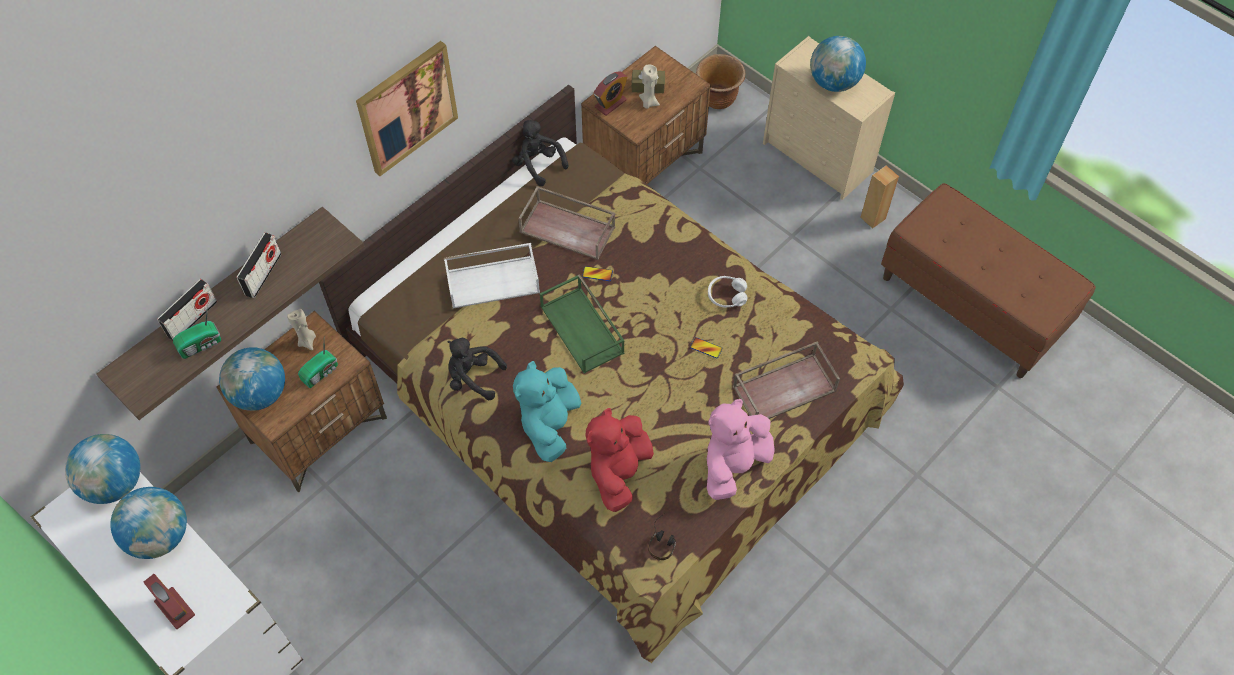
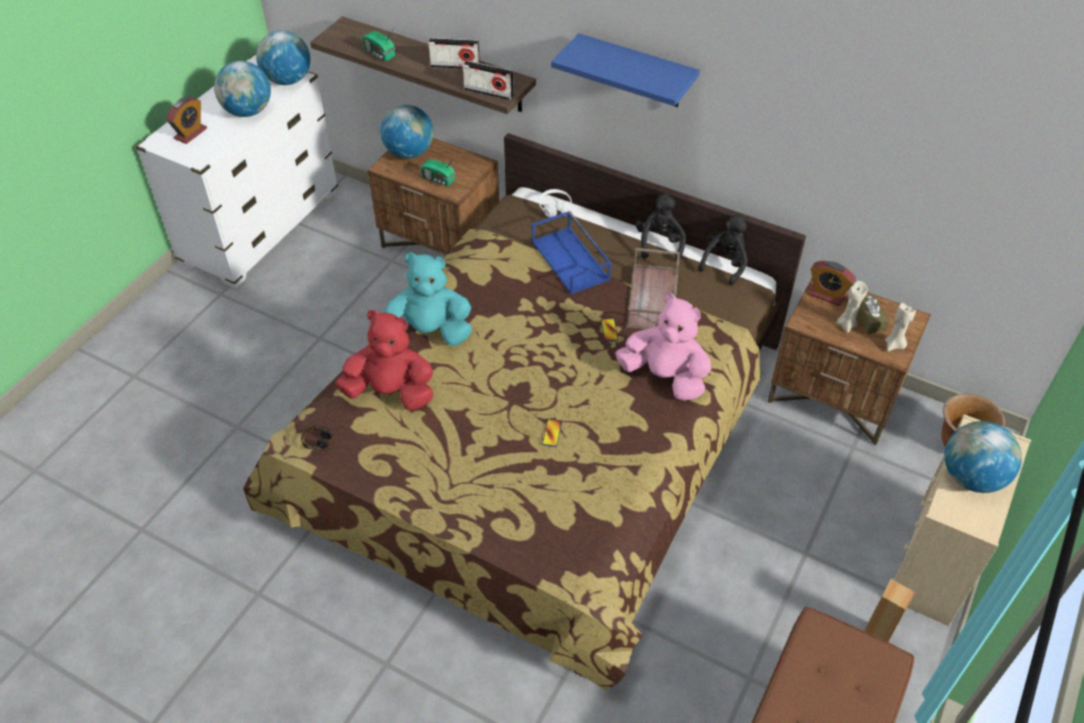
camera: 75 degrees right, 10 degrees down
(192, 319) = (402, 44): radio -> radio (488, 92)
(307, 341) = (466, 164): beige candle -> beige candle (894, 345)
(407, 107) = (636, 72): picture -> blue shelf
(473, 377) = (463, 271): black plush toy -> black plush toy (659, 243)
(493, 281) = (571, 260): white tray -> blue tray
(583, 330) = (540, 333): green tray -> none
(727, 296) = (625, 439): white headphones -> white headphones (555, 208)
(733, 464) = (419, 482): pink plush toy -> pink plush toy (665, 377)
(784, 387) = (525, 511): brown tray -> none

